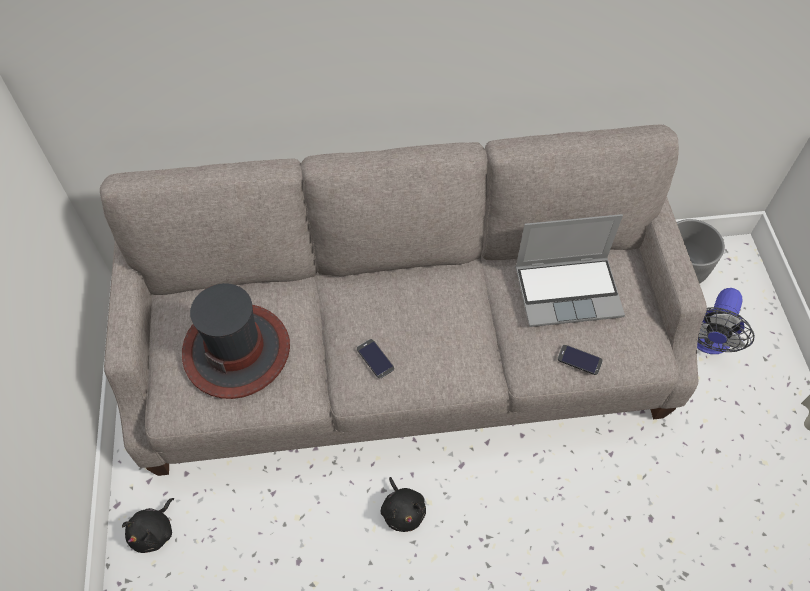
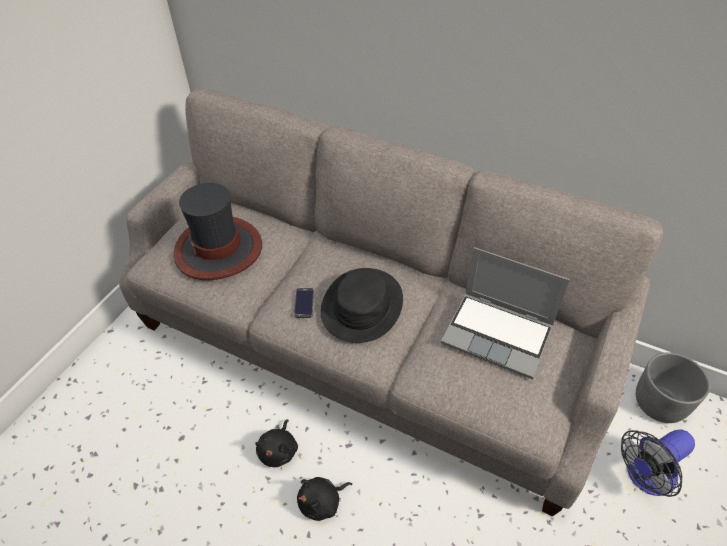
camera: 35 degrees right, 10 degrees down
(154, 531) = (115, 360): black plush toy -> black plush toy (322, 502)
(431, 330) = (361, 305): none -> black hat
(579, 360) = (465, 391): phone -> none

